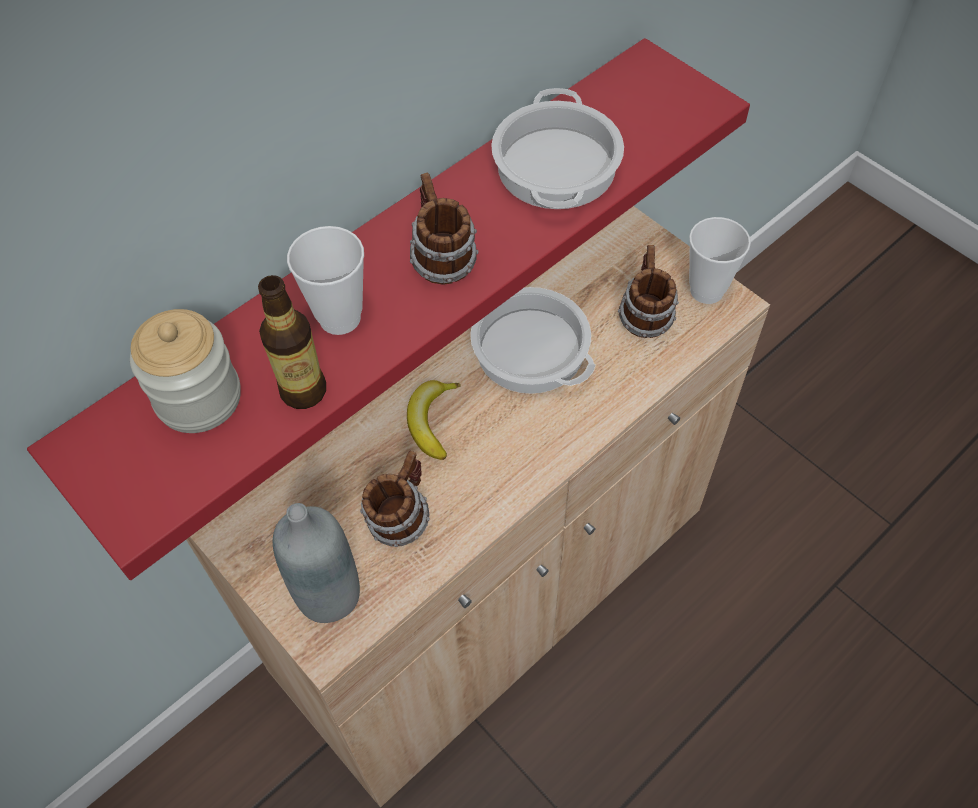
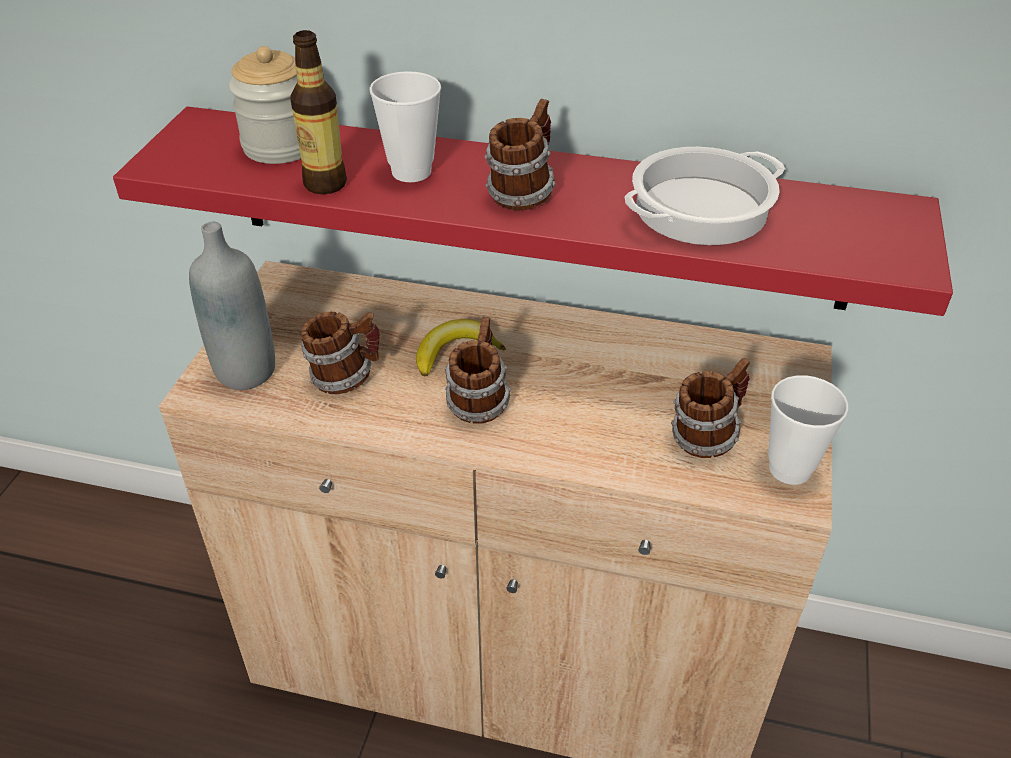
camera: 55 degrees right, 15 degrees down
(504, 437) = (478, 402): none -> mug
(531, 349) = (588, 377): cooking pot -> none

